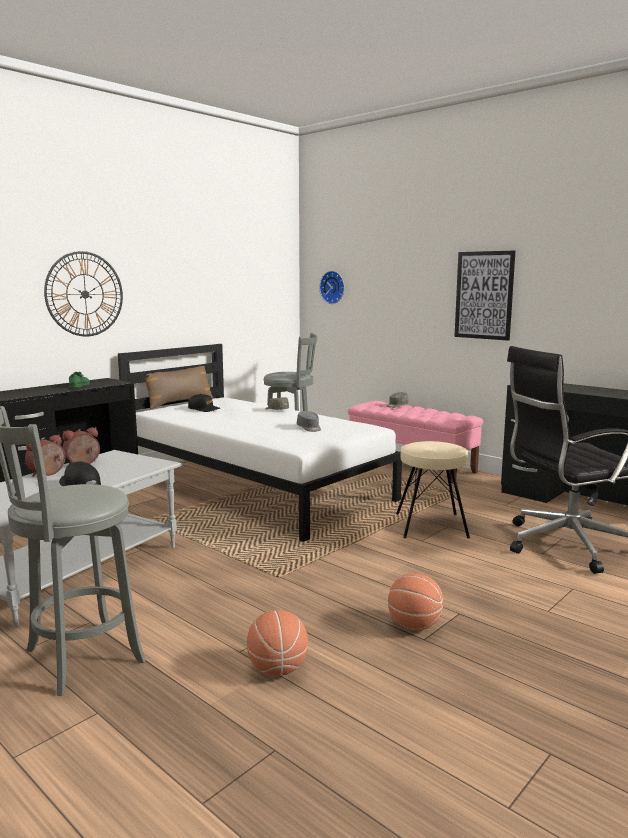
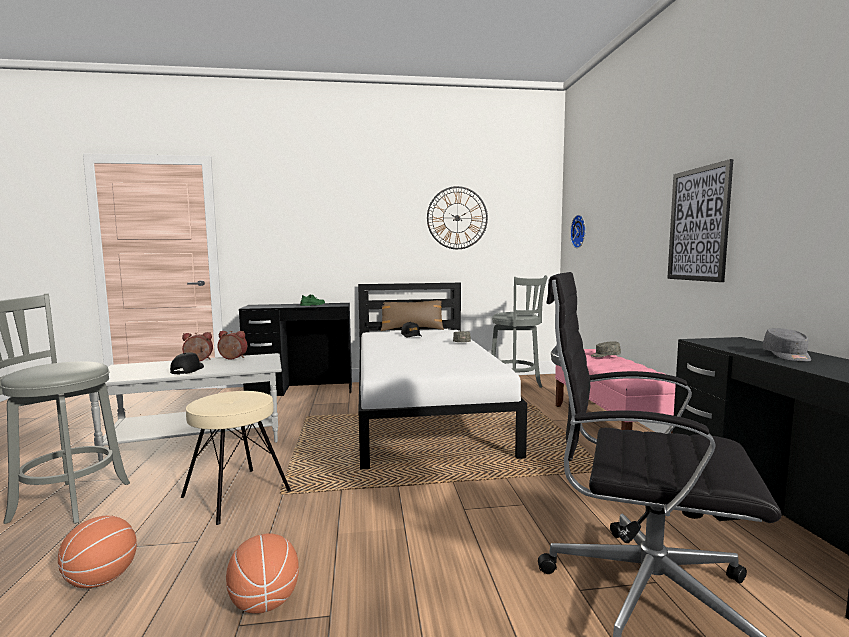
camera: 40 degrees right, 5 degrees down
(85, 294) = (334, 237): wall clock -> wall clock (457, 218)
(309, 428) = (441, 360): grey cap -> grey cap (787, 356)
(430, 525) = (505, 496): beige stool -> beige stool (235, 494)

